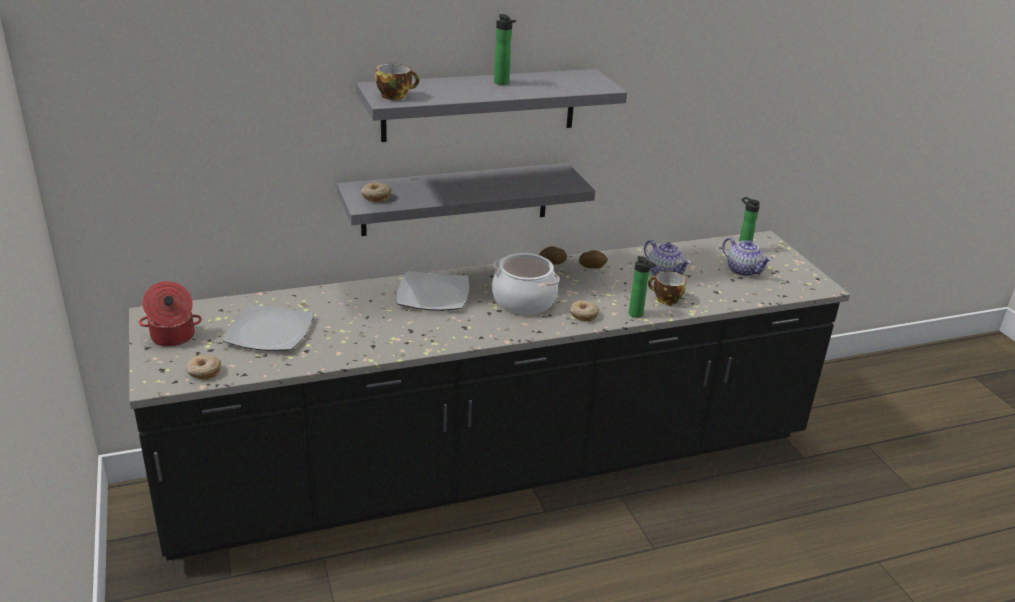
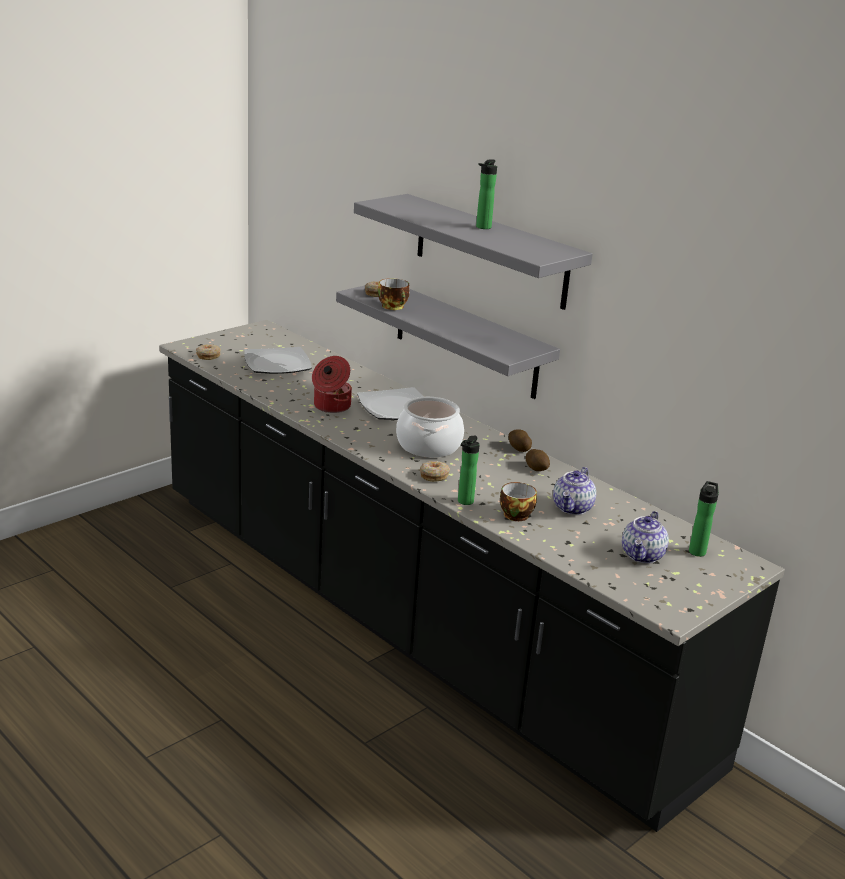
camera: 65 degrees right, 5 degrees down
(172, 337) = (242, 338): cooking pot -> cooking pot (331, 406)
(396, 95) = (392, 204): cup -> cup (394, 307)

